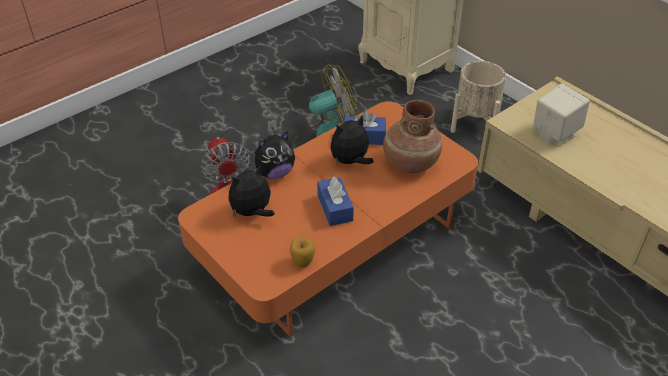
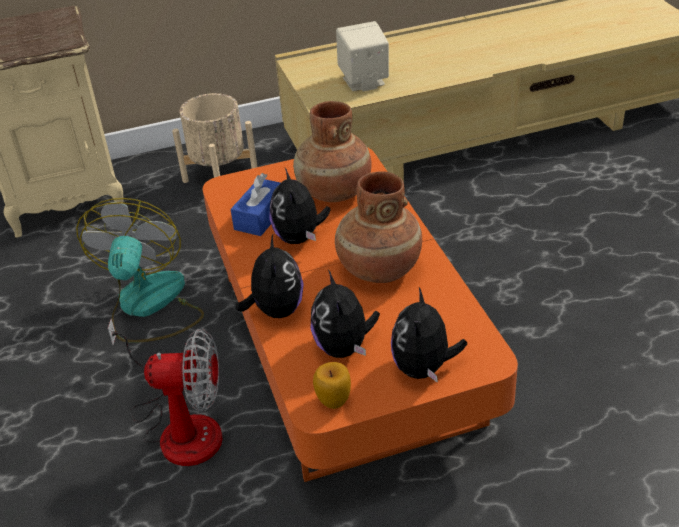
camera: 65 degrees left, 5 degrees down
(246, 254) = (424, 368): none -> plush toy
(302, 262) = (462, 317): apple -> apple (334, 400)
(335, 208) = (379, 269): blue tissue box -> brown vase

